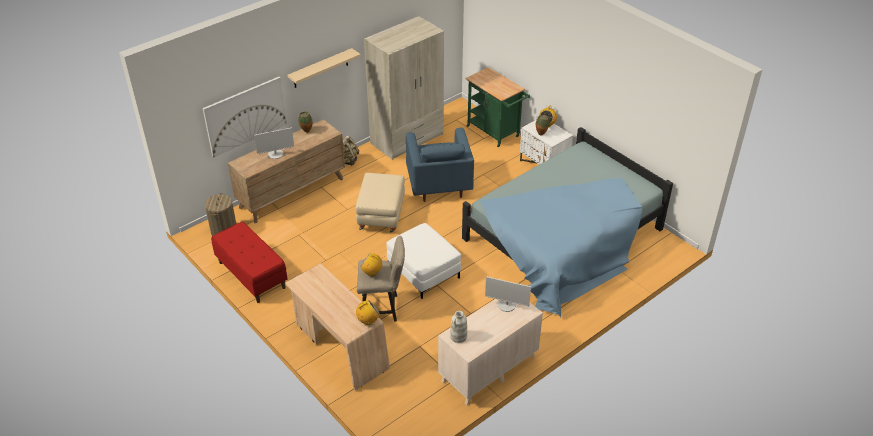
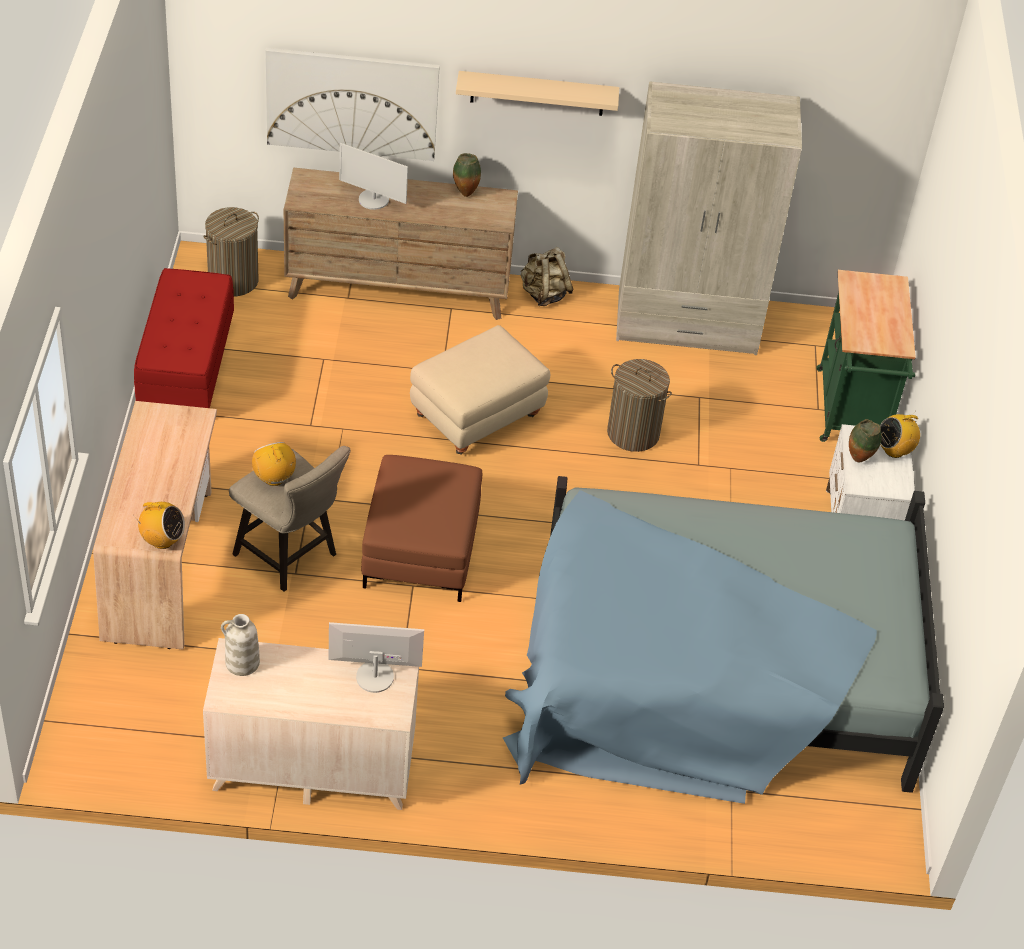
camera: 40 degrees right, 5 degrees up
(423, 272) = (420, 550): white ottoman -> brown ottoman
(438, 185) = (633, 433): blue armchair -> laundry basket
(507, 305) = (374, 676): monitor -> monitor turned 120 degrees clockwise

